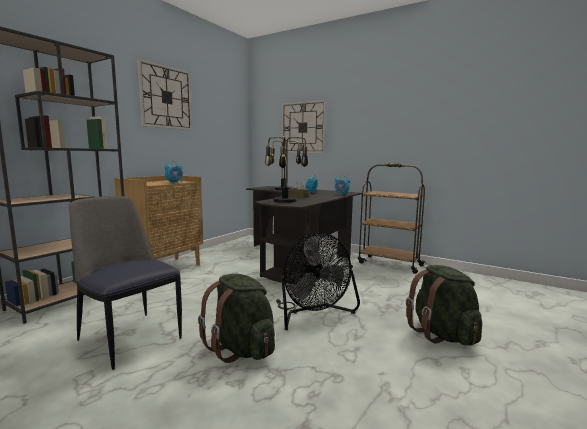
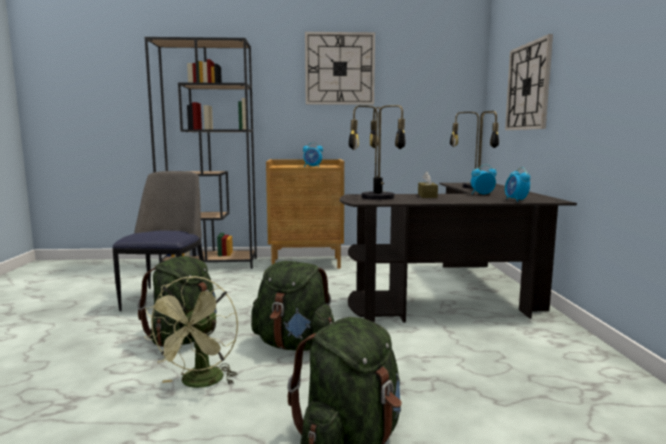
camera: 55 degrees right, 0 degrees up
(310, 315) = (294, 345): black fan -> green backpack
(334, 360) = (199, 383): none -> green fan
(389, 264) = (575, 349): brown cart -> none

